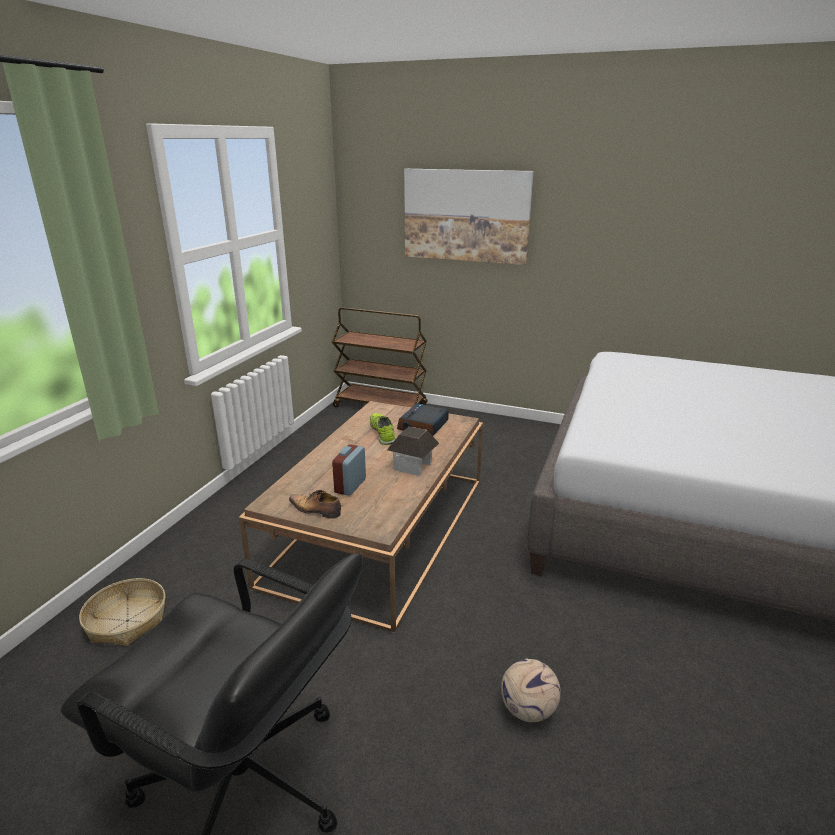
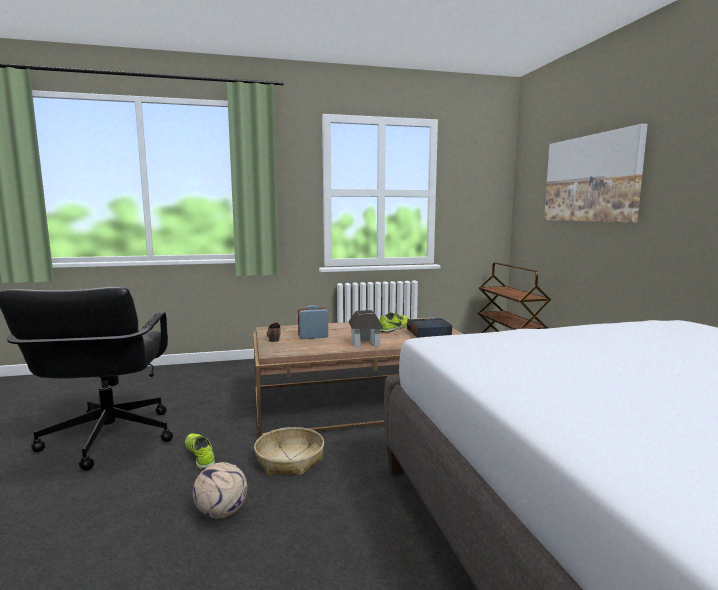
camera: 55 degrees right, 15 degrees down
(127, 621) = (205, 375): basket -> basket (290, 460)
(390, 695) = (200, 455): none -> shoe

